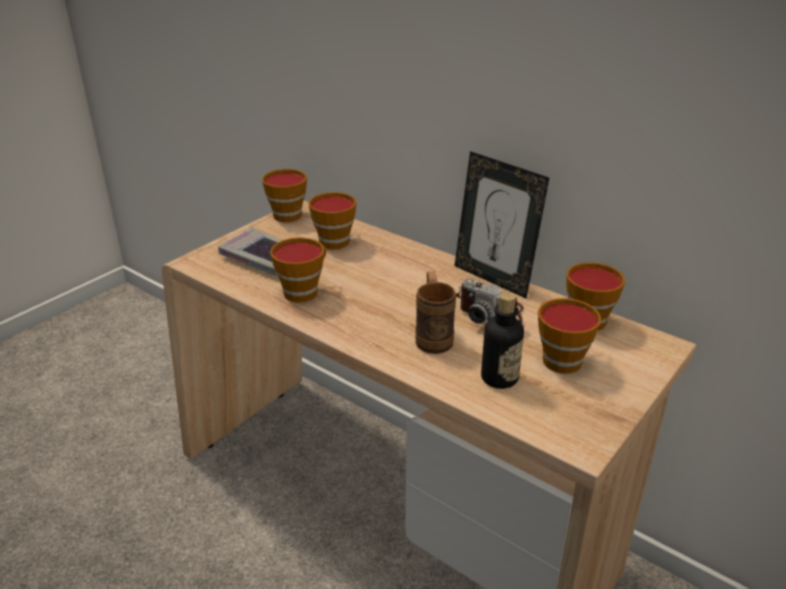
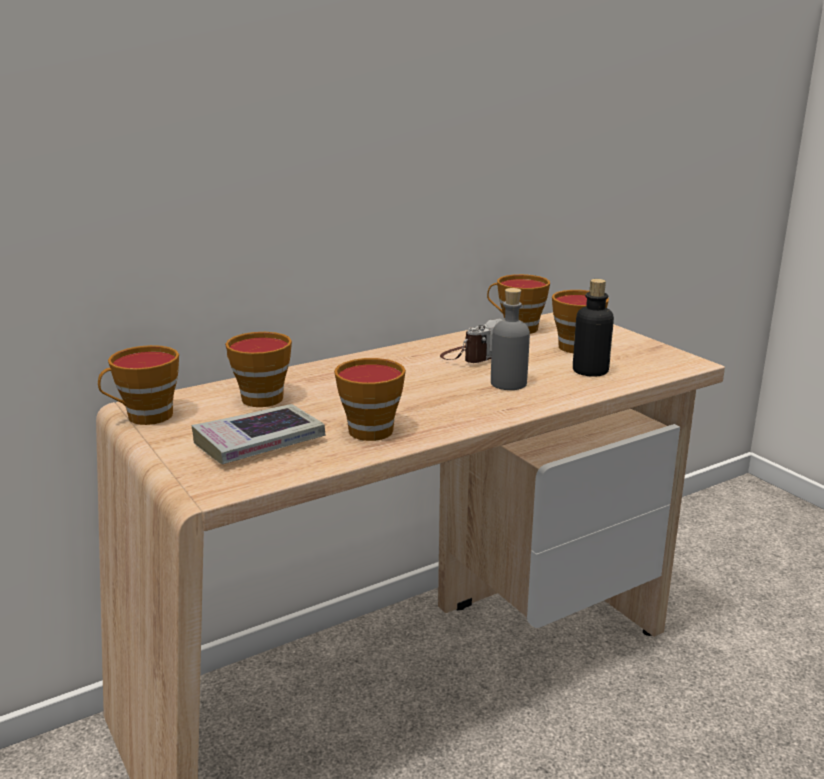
camera: 70 degrees left, 10 degrees down
(433, 336) = (508, 383): brown mug -> grey bottle
(493, 278) = (422, 345): picture frame -> none

